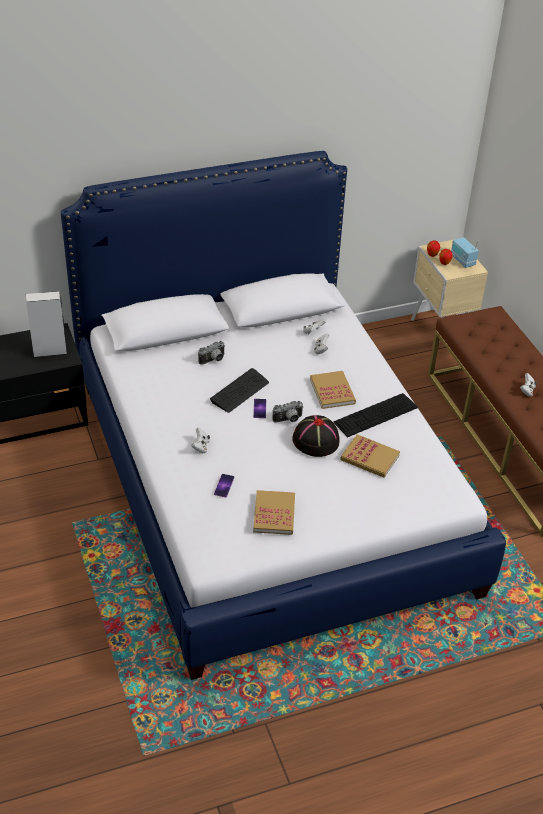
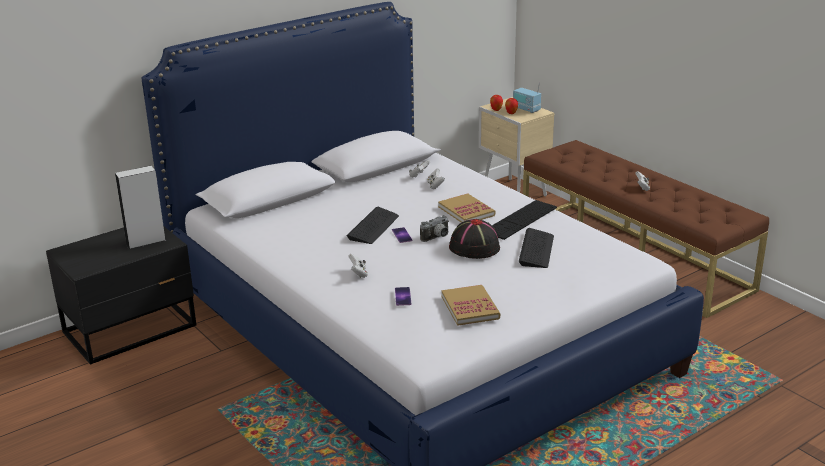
camera: 15 degrees left, 15 degrees down
(213, 360) = (331, 211): camera -> none
(369, 458) = (536, 250): book -> keyboard

